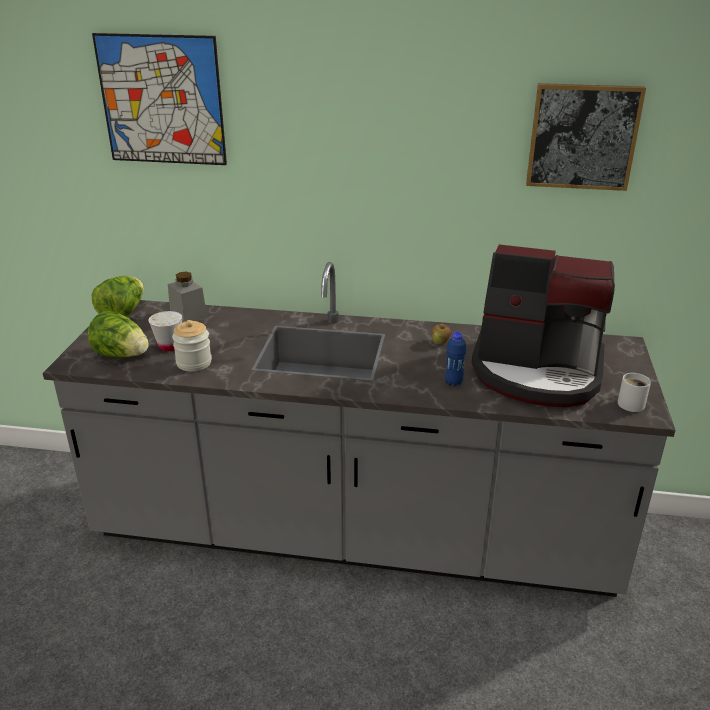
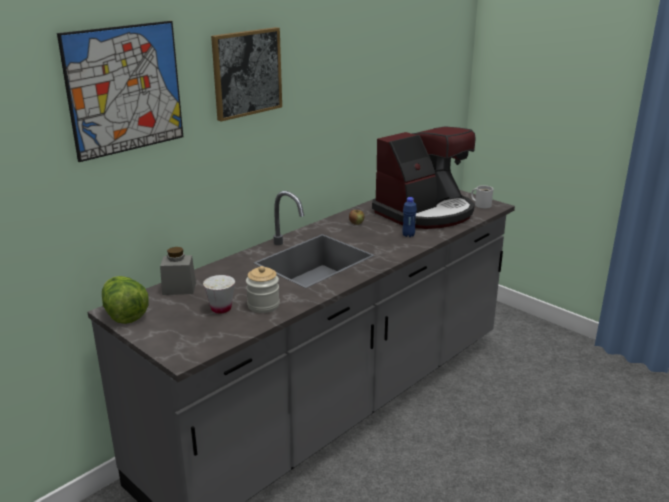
camera: 55 degrees left, 5 degrees down
(122, 355) = (204, 331): lettuce -> none
(582, 137) = (387, 57): picture -> picture (246, 73)

